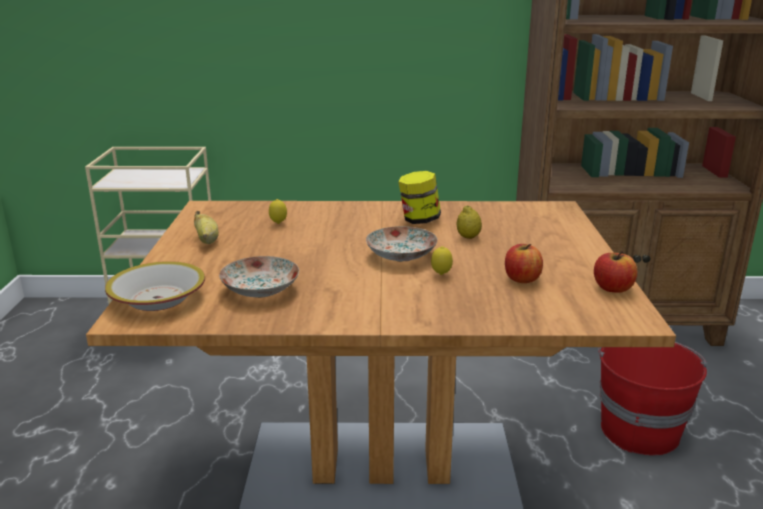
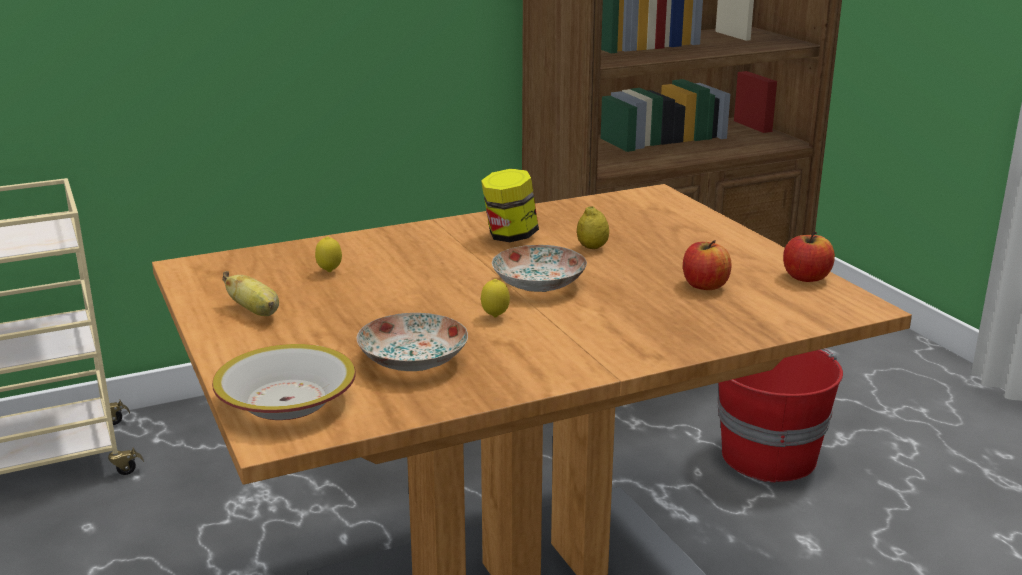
camera: 25 degrees left, 0 degrees up
(441, 274) = (611, 298): lemon -> lemon (495, 317)

